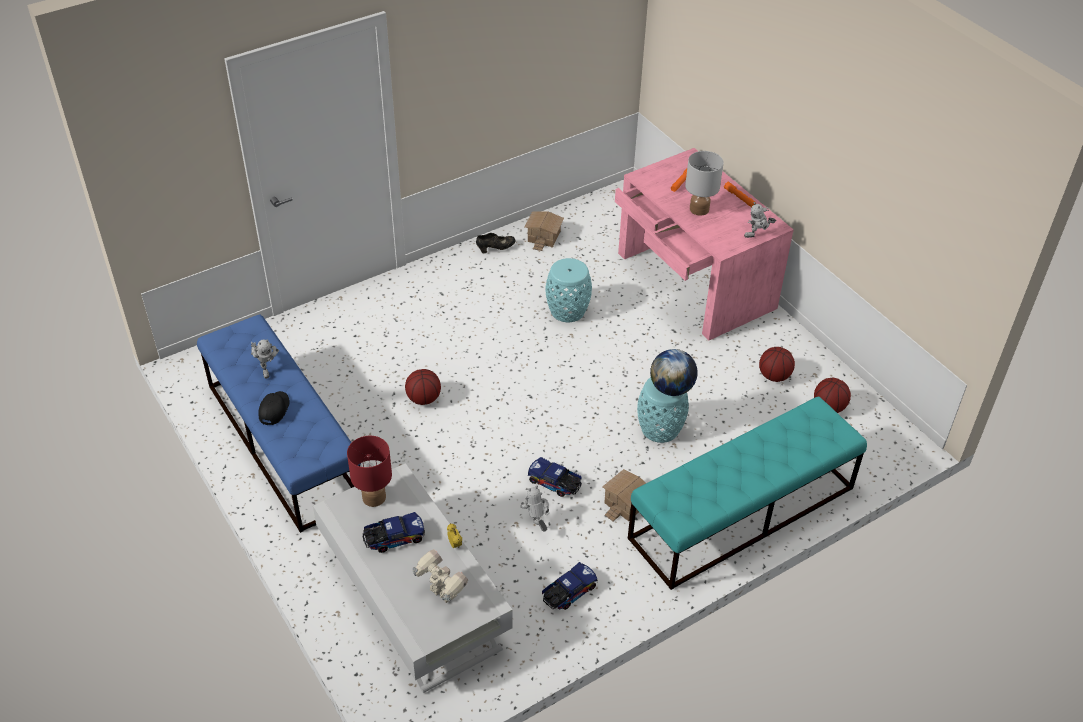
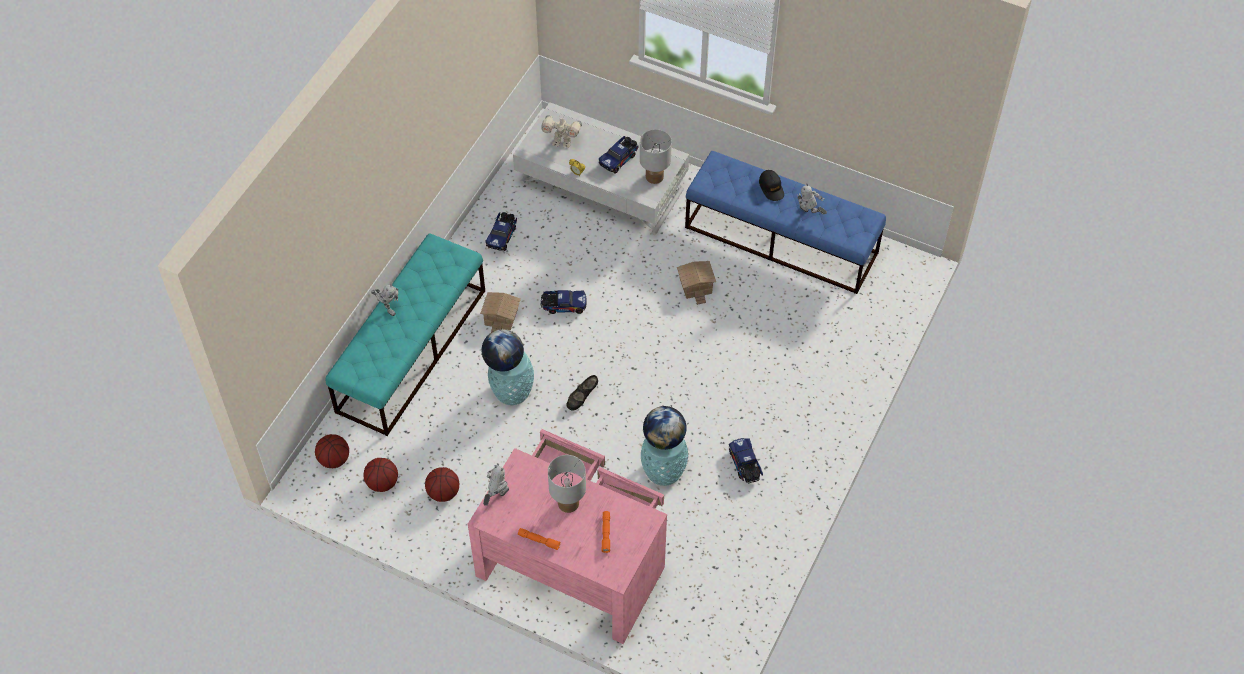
camera: 150 degrees right, 10 degrees up
(373, 497) = (654, 177): red table lamp -> grey table lamp
(424, 398) = (713, 324): basketball -> basketball (334, 460)
(496, 248) = (781, 510): black shoe -> black shoe (582, 398)
(497, 286) = (745, 465): none -> toy truck
(536, 524) = (555, 270): toy robot -> toy robot (387, 307)
(545, 236) = (748, 551): toy house -> toy house (695, 285)
(568, 271) = (664, 439): none -> globe

